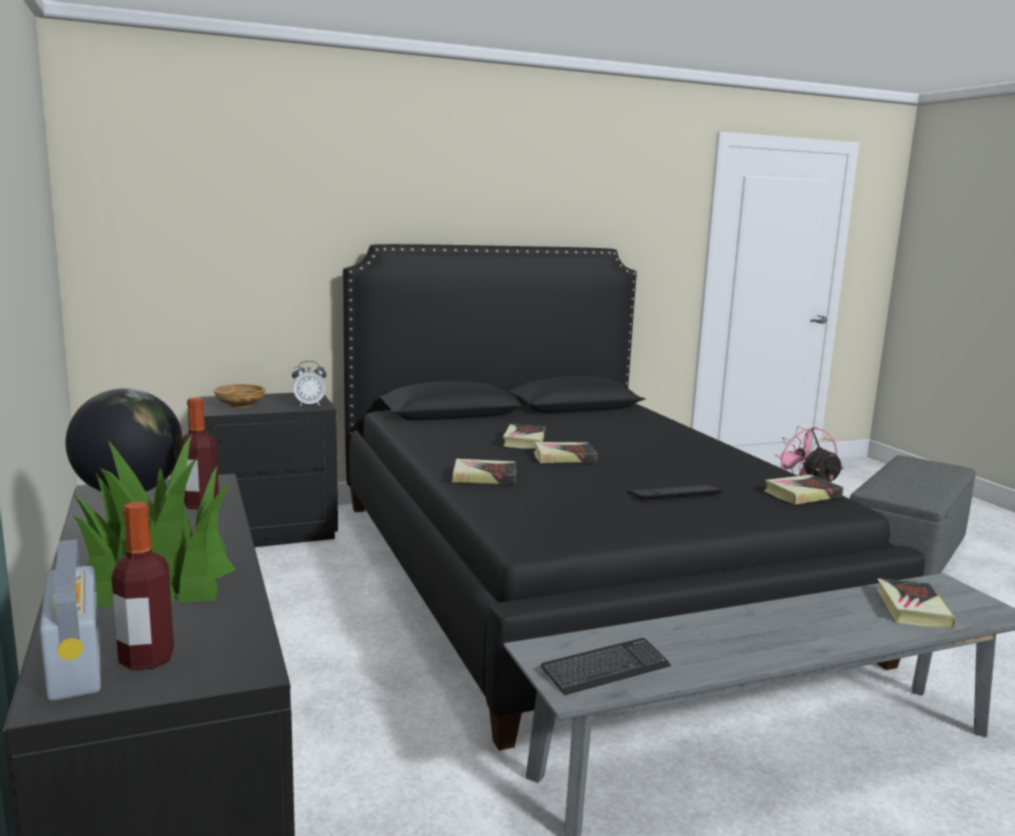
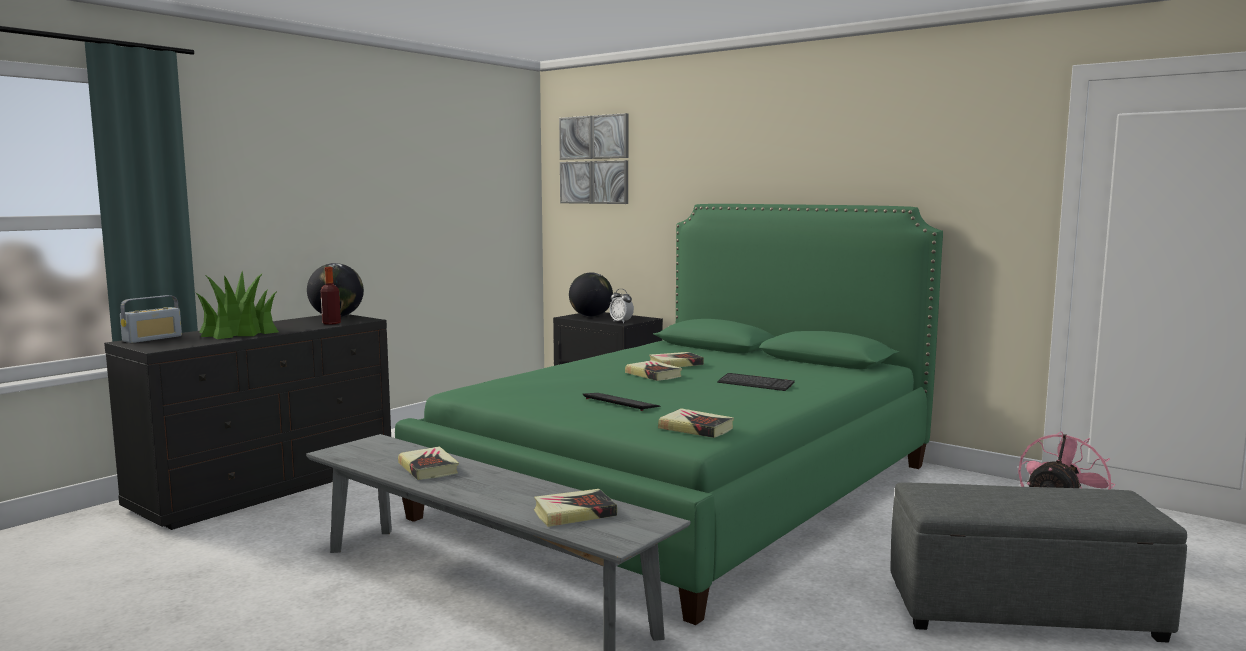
camera: 60 degrees right, 5 degrees down
(146, 659) = (159, 342): bottle -> none
(174, 176) = (594, 160): none -> picture
(240, 404) = (591, 316): beige bowl -> globe
(484, 477) = (568, 369): book -> book (428, 468)
(572, 573) = (687, 489): black bed -> green bed
(605, 669) = (367, 453): keyboard -> keyboard (755, 384)

